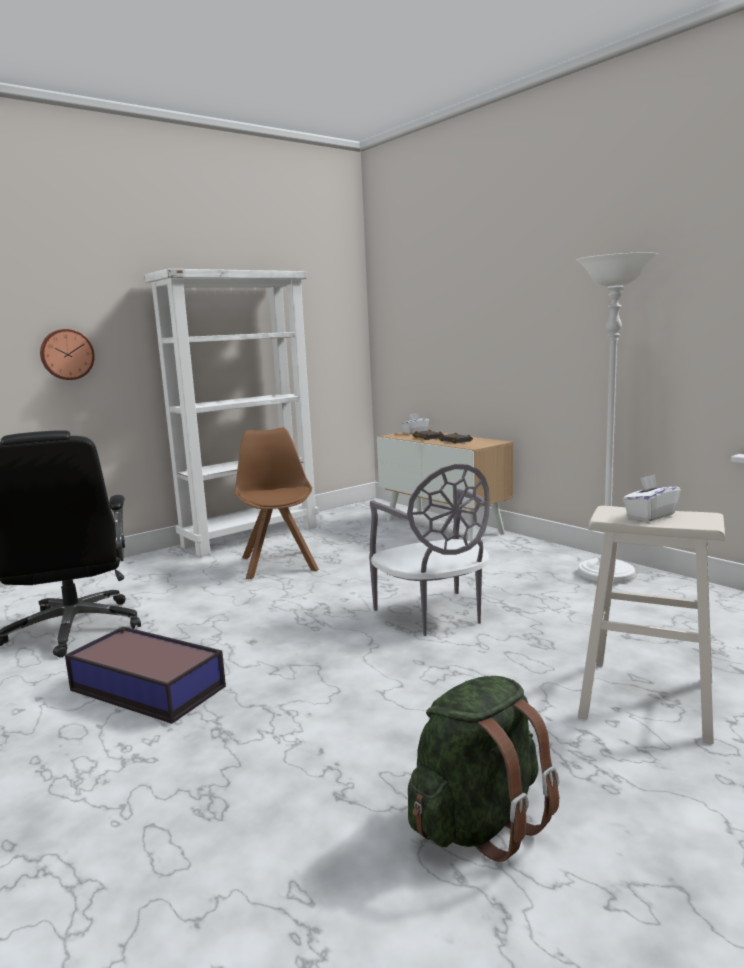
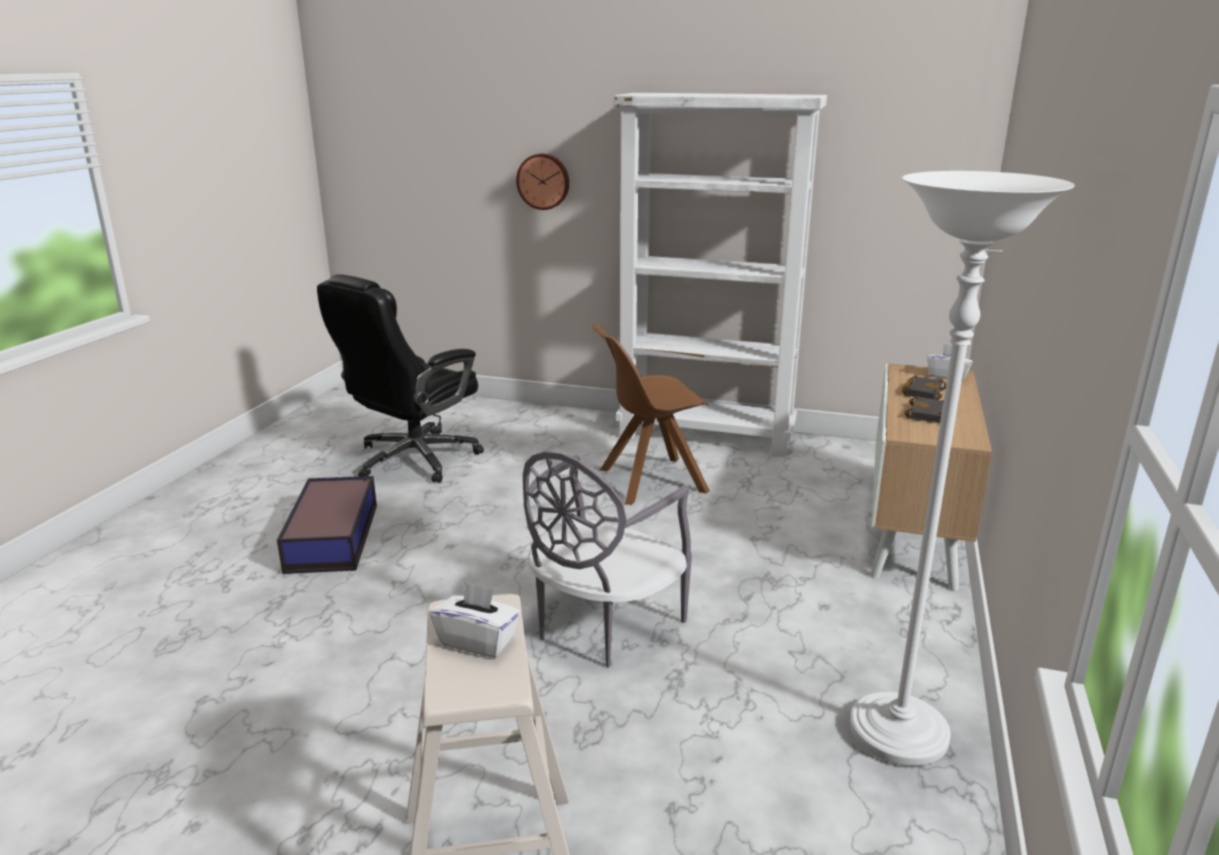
camera: 55 degrees right, 10 degrees up
(279, 563) = (649, 481): brown chair -> brown chair turned 150 degrees counterclockwise
(479, 822) = (181, 796): green backpack -> none

